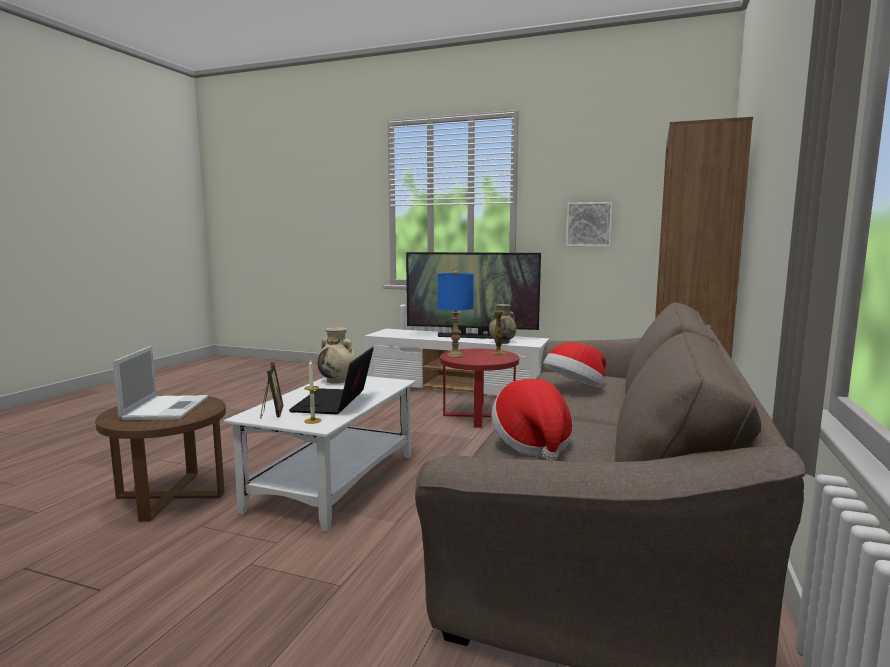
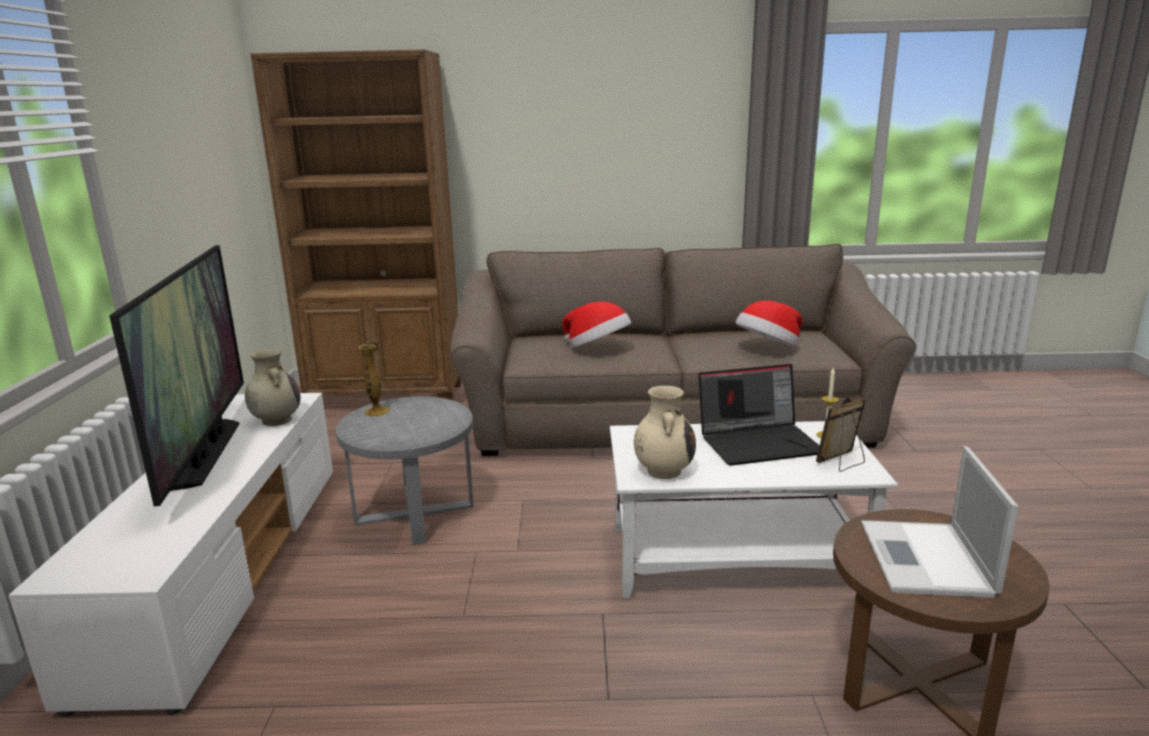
camera: 110 degrees left, 10 degrees up
(166, 408) = (927, 560): laptop -> laptop turned 60 degrees counterclockwise
(455, 355) = (410, 437): blue table lamp -> none
(478, 415) = (414, 513): red side table -> grey side table
(589, 224) = (179, 183): picture -> none

